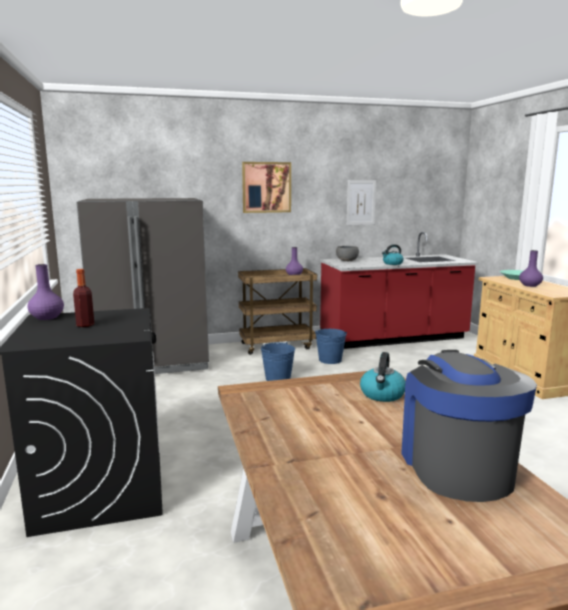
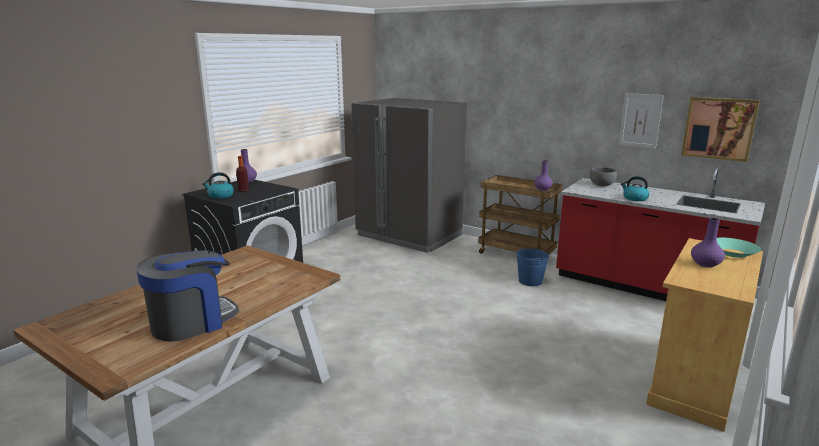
camera: 50 degrees right, 5 degrees up
(266, 187) = (533, 96): picture -> picture (719, 128)
(278, 378) = (457, 278): blue bucket -> none
(382, 395) = (282, 283): kettle -> kettle (220, 196)

